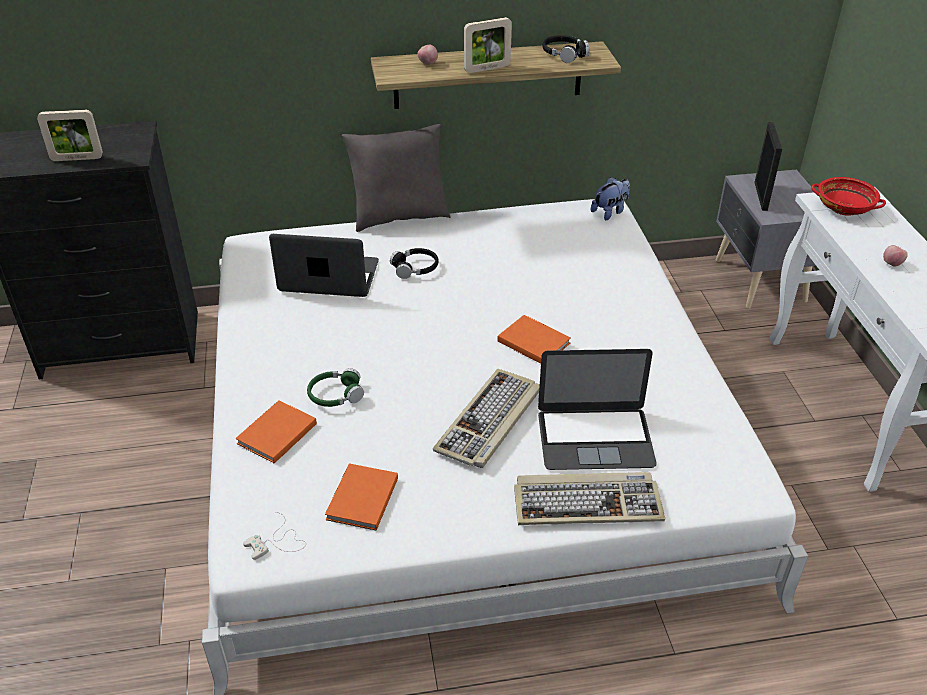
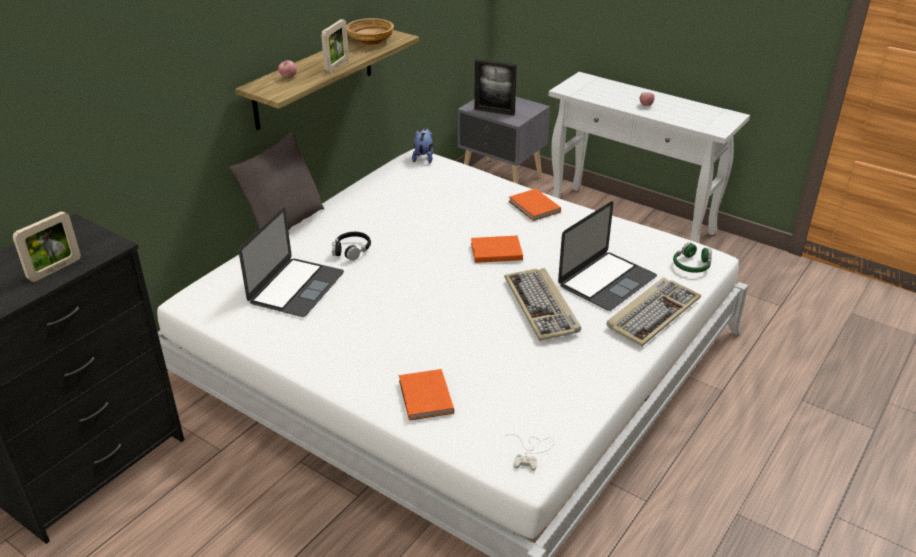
camera: 45 degrees left, 5 degrees down
(329, 276) = (296, 287): laptop -> laptop turned 150 degrees clockwise
(335, 395) = (427, 350): green headphones -> green headphones (691, 265)
(360, 500) = (539, 395): orange book -> orange book (534, 207)
(564, 54) = (370, 41): black headphones -> beige bowl
(760, 196) = (494, 111): picture frame -> picture frame turned 150 degrees clockwise
(844, 208) = (583, 88): red bowl -> none

